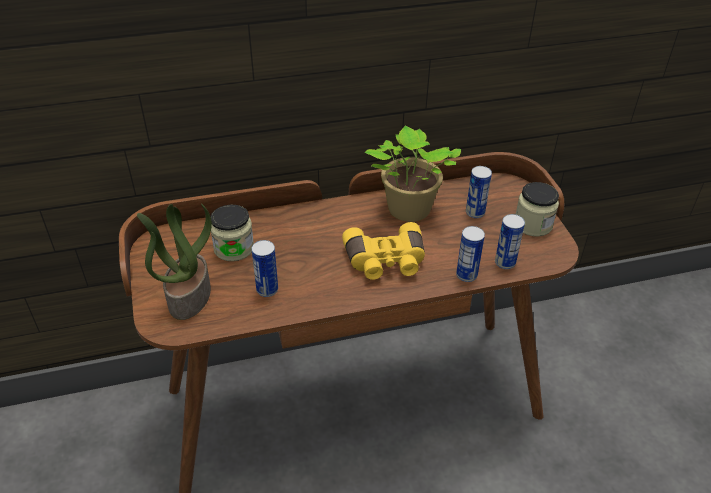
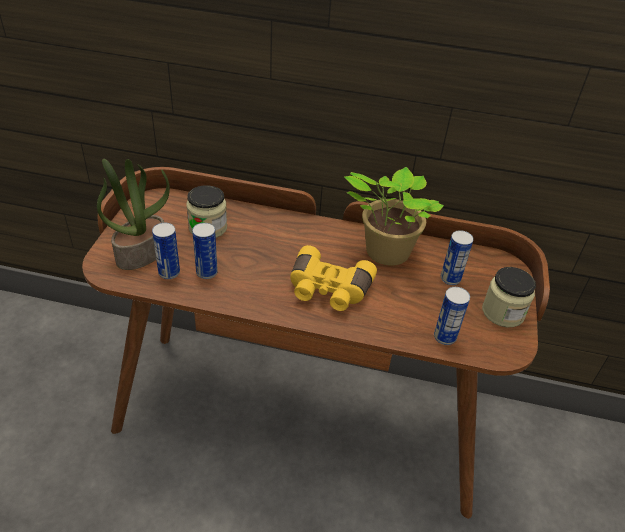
camera: 25 degrees right, 0 degrees up
(466, 275) = (396, 333): can -> can (169, 272)

